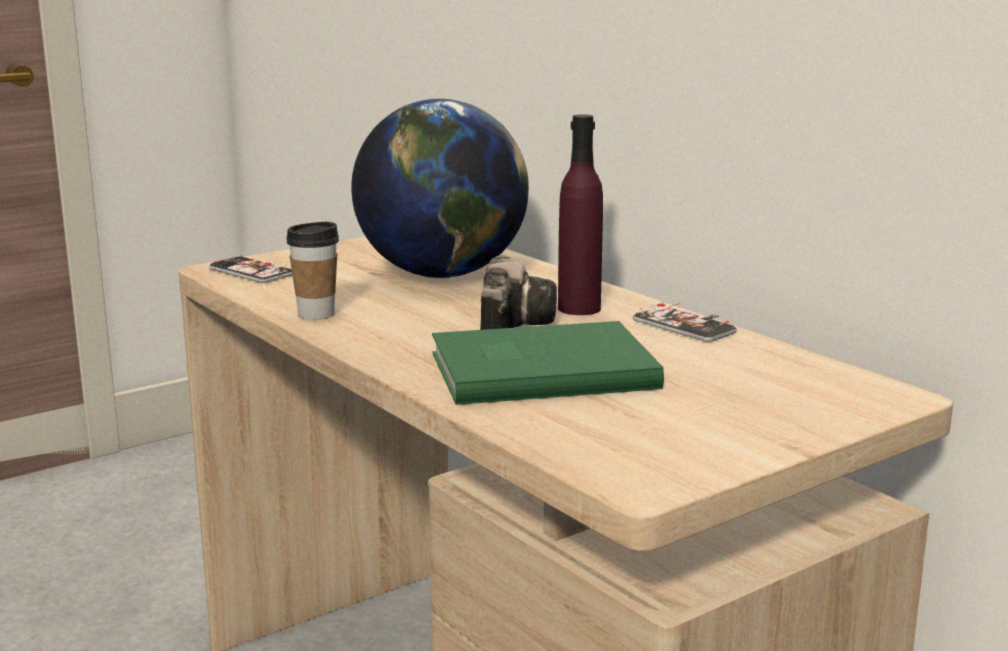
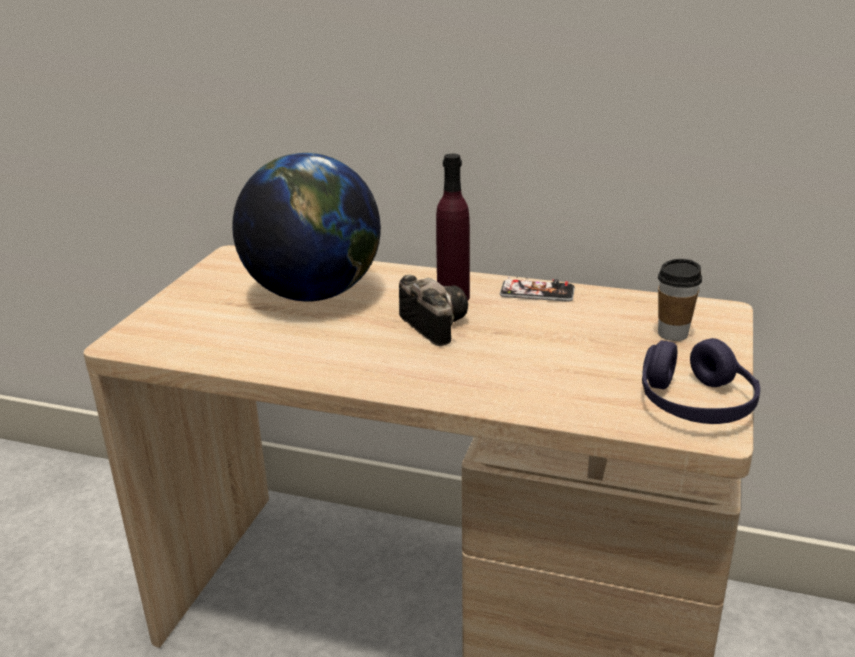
camera: 35 degrees left, 10 degrees up
(251, 272) = (157, 337): phone -> none
(316, 314) = (284, 363): cup -> cup (672, 334)
(538, 369) = (513, 360): green book -> none
(673, 457) = (695, 403): none -> purple headphones

